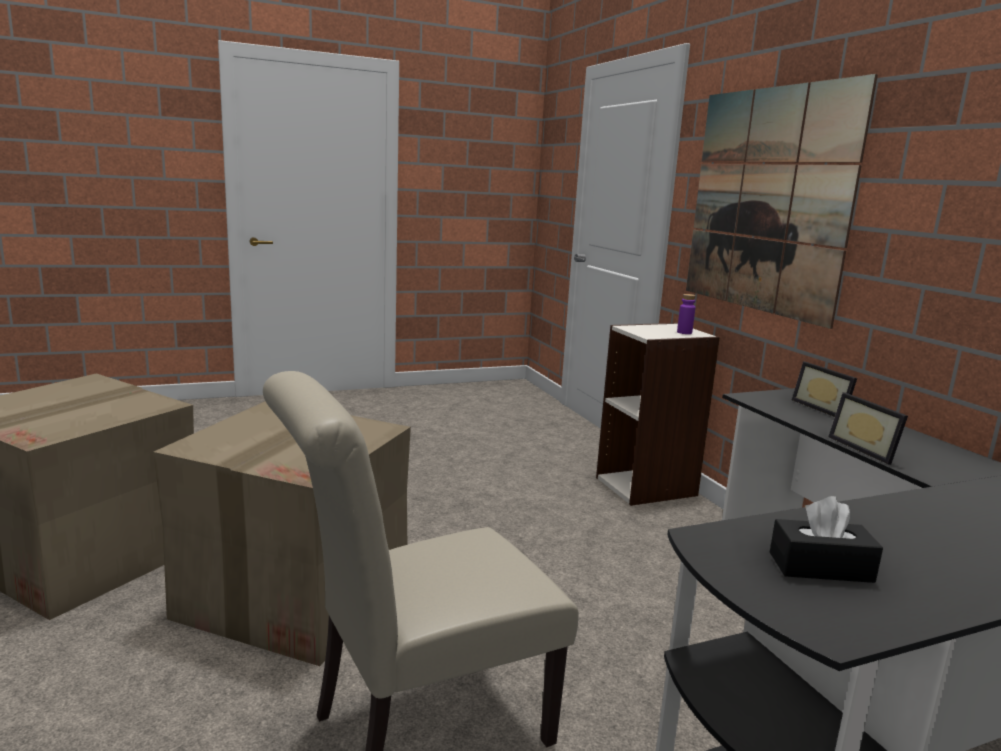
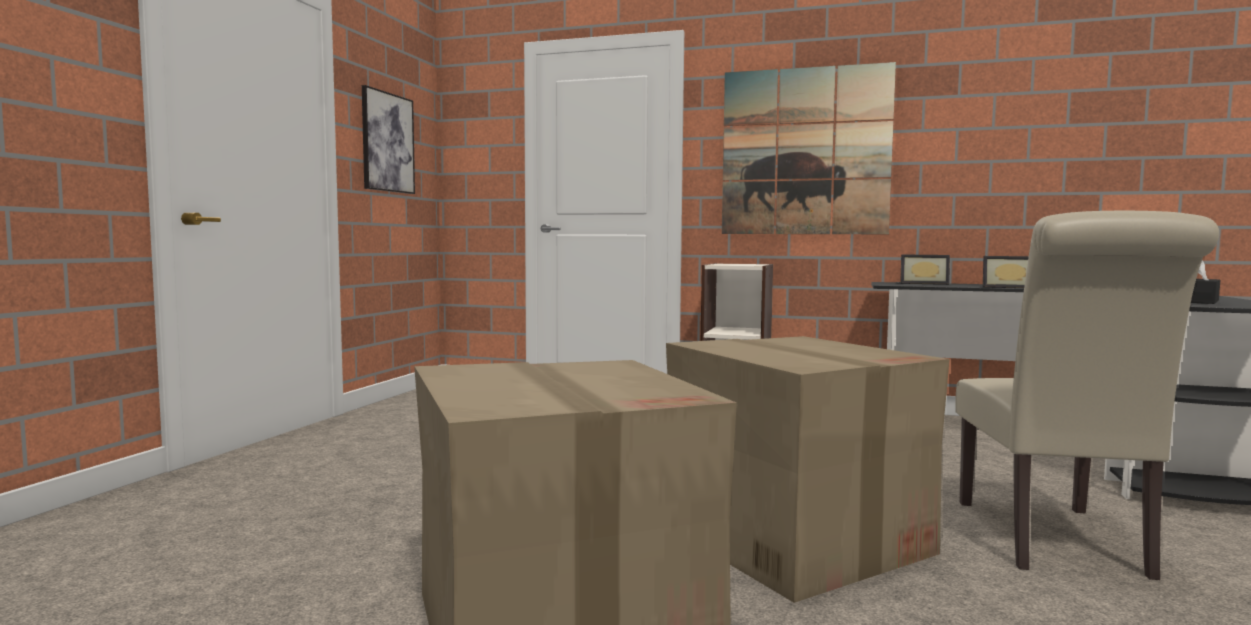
camera: 50 degrees left, 10 degrees down
(463, 173) = (387, 142): none -> picture
(684, 332) = (750, 264): purple bottle -> none

